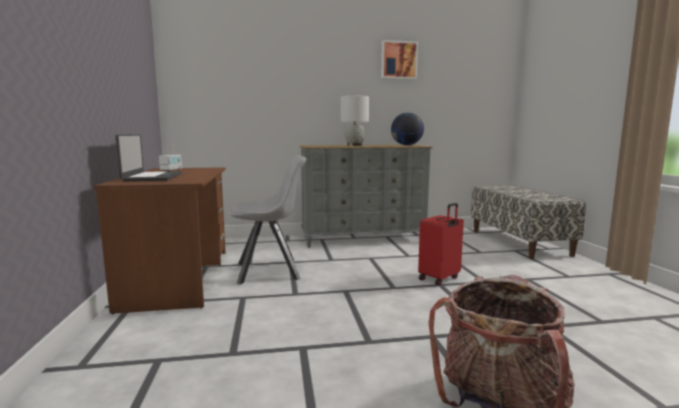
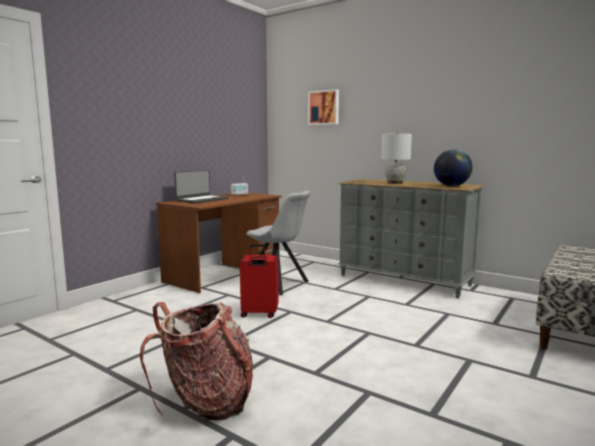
camera: 45 degrees right, 0 degrees up
(398, 60) = (469, 88): picture -> picture (324, 107)
(440, 279) = (381, 329): red suitcase -> red suitcase (259, 314)

